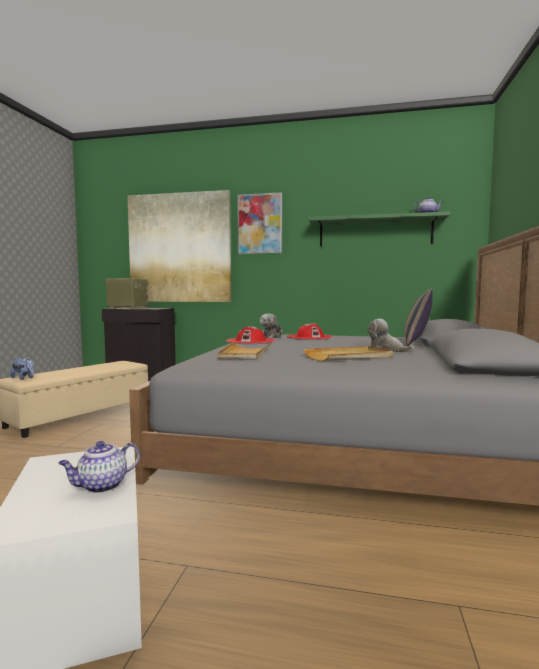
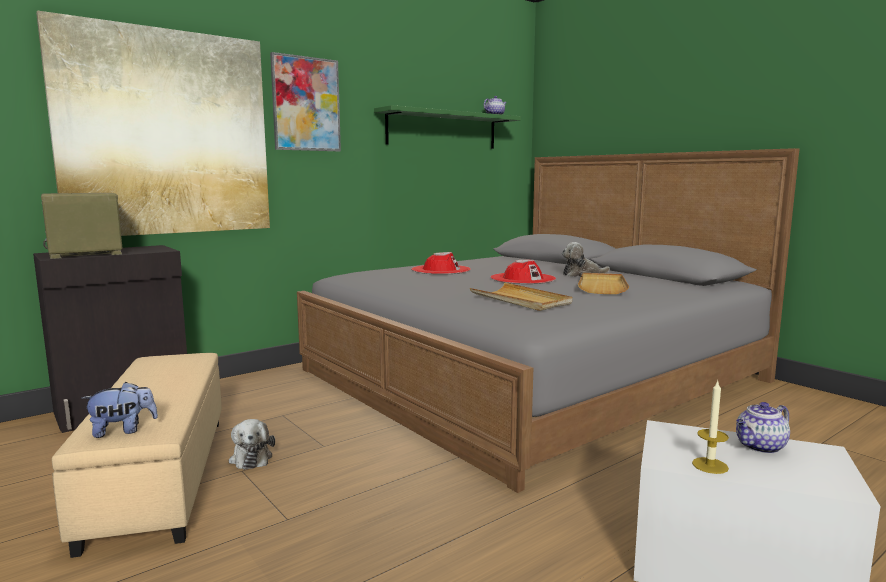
camera: 50 degrees left, 5 degrees up
(43, 475) = (710, 465): none -> candle
(101, 486) = (760, 447): teapot -> teapot turned 60 degrees clockwise
(250, 341) = (421, 285): red hat -> red hat (522, 278)
(271, 337) = (401, 276): plush toy -> plush toy (251, 457)
(416, 344) = (558, 264): pillow -> none

